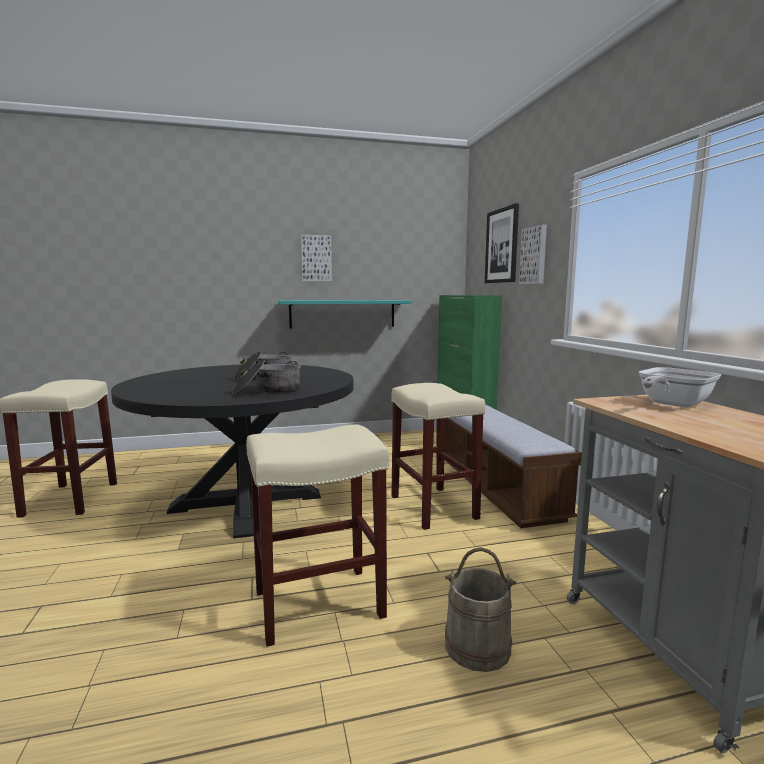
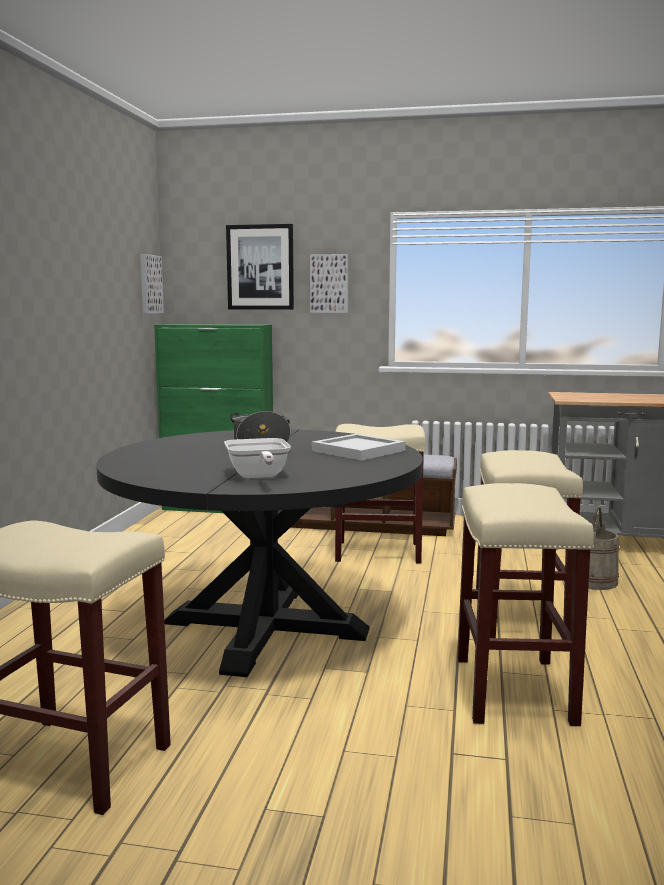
camera: 65 degrees left, 0 degrees up
(143, 622) = (515, 691): none -> beige stool
(268, 391) = (360, 451): cooking pot -> white tray
(316, 258) = (55, 270): picture -> picture (149, 284)
(342, 313) = (82, 358): turquoise shelf -> none
(671, 404) = (583, 395): frying pan -> frying pan (258, 476)

